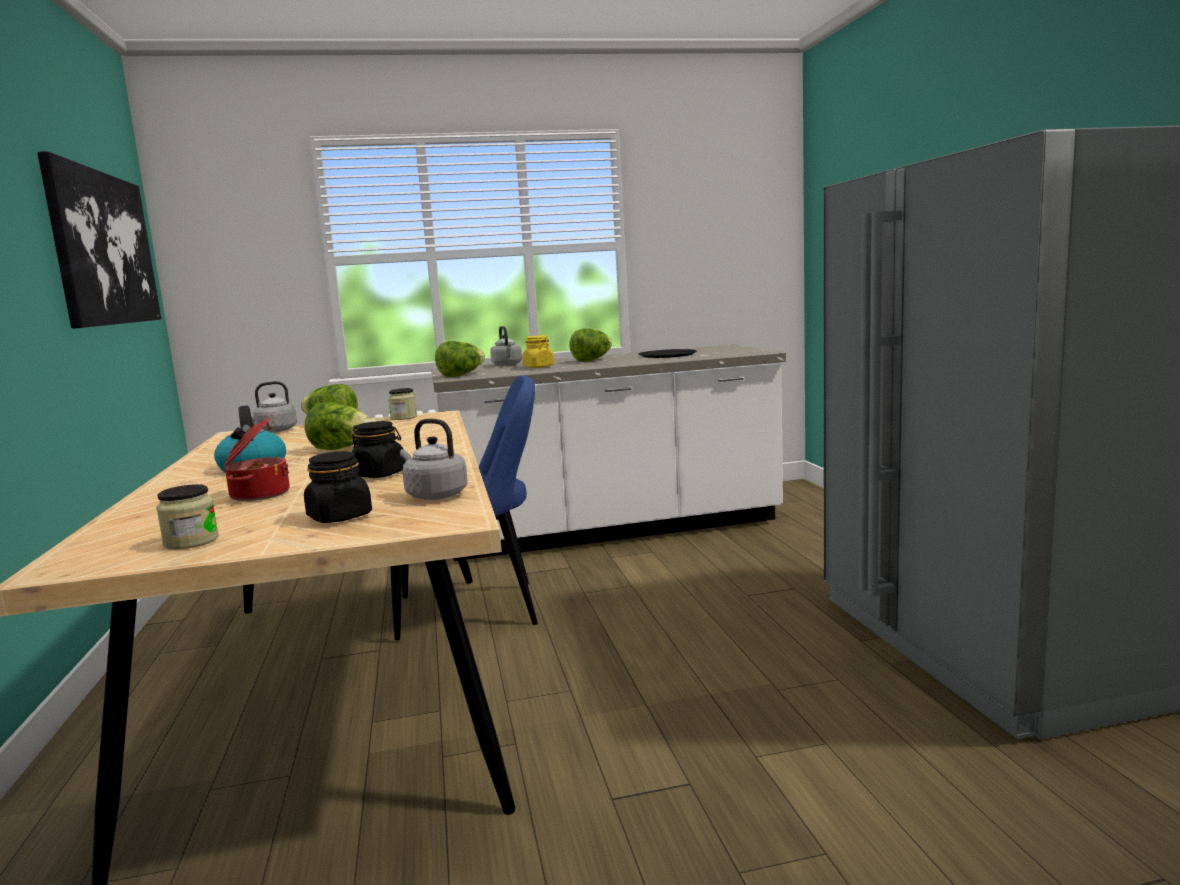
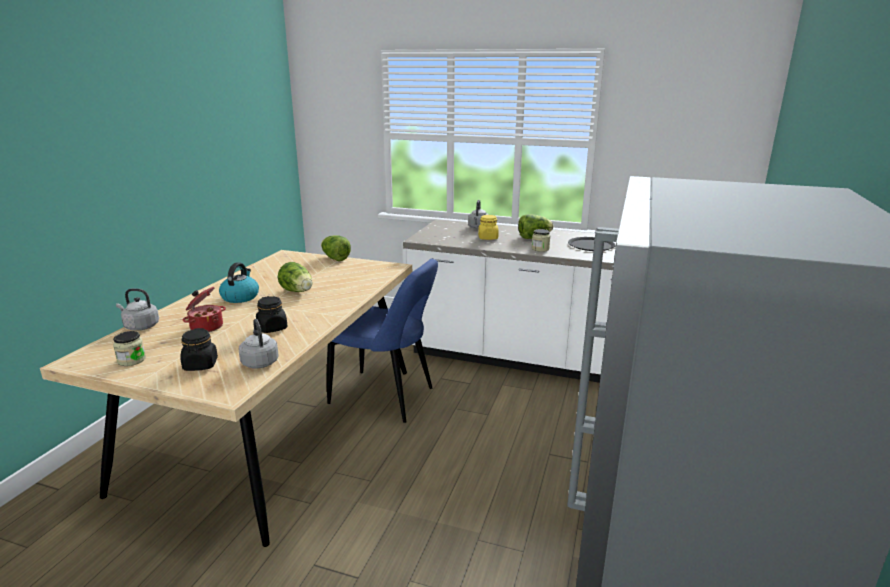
camera: 30 degrees right, 10 degrees up
(103, 248) = (240, 131): picture -> none
(274, 431) = (301, 258): grey kettle -> grey kettle (140, 326)
(404, 417) = (373, 264): jar -> jar (540, 249)
(461, 375) = (430, 236): lettuce -> none

